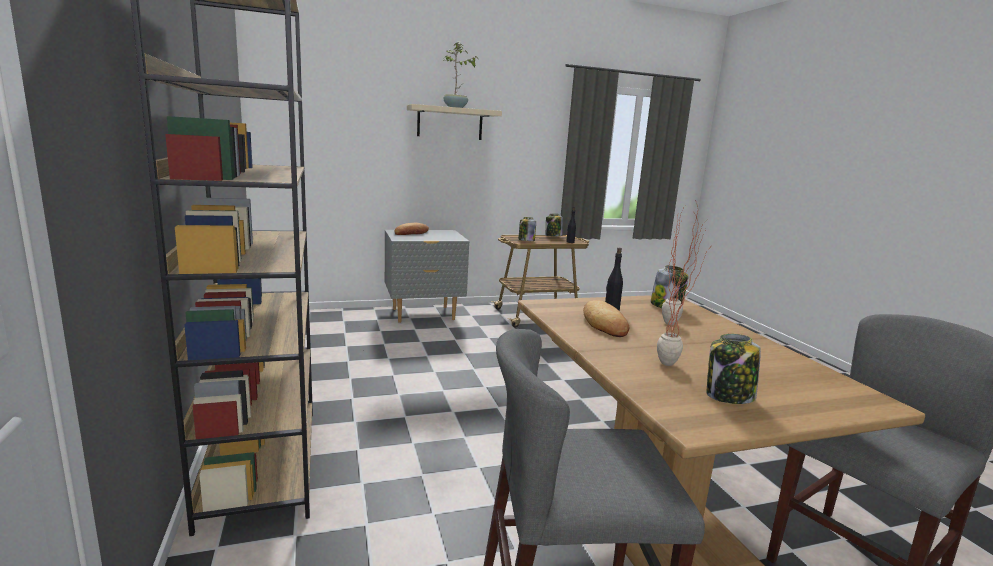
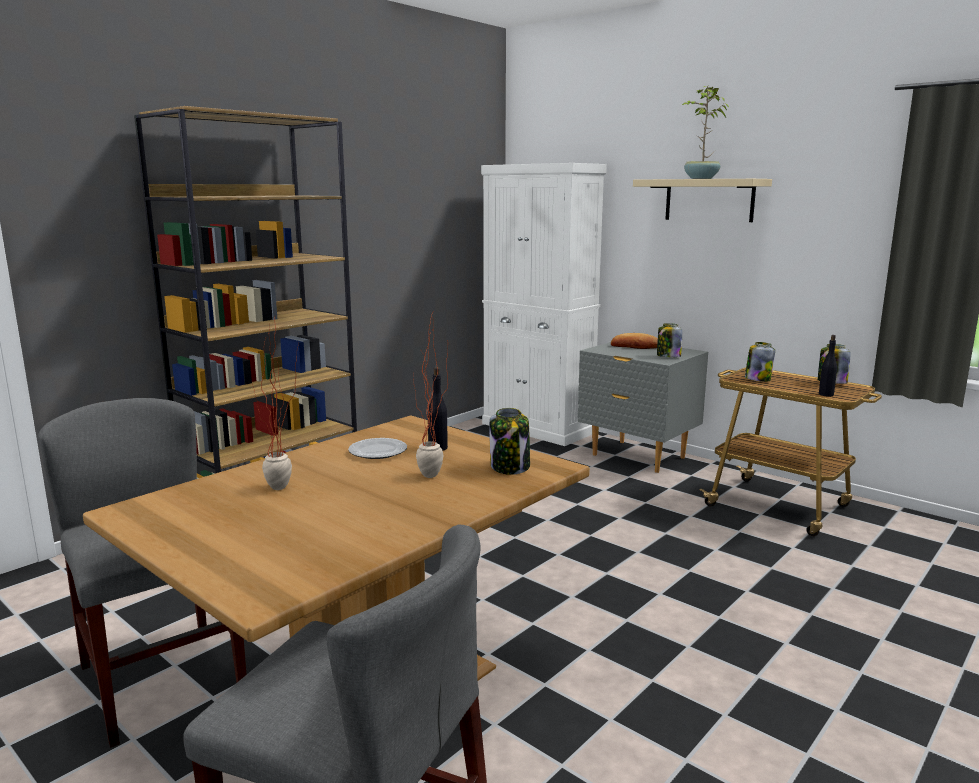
camera: 60 degrees right, 0 degrees up
(320, 317) = (538, 428): none -> white cabinet
(604, 324) = (378, 452): bread -> plate
(729, 396) = (208, 519): jar -> jar (668, 356)

